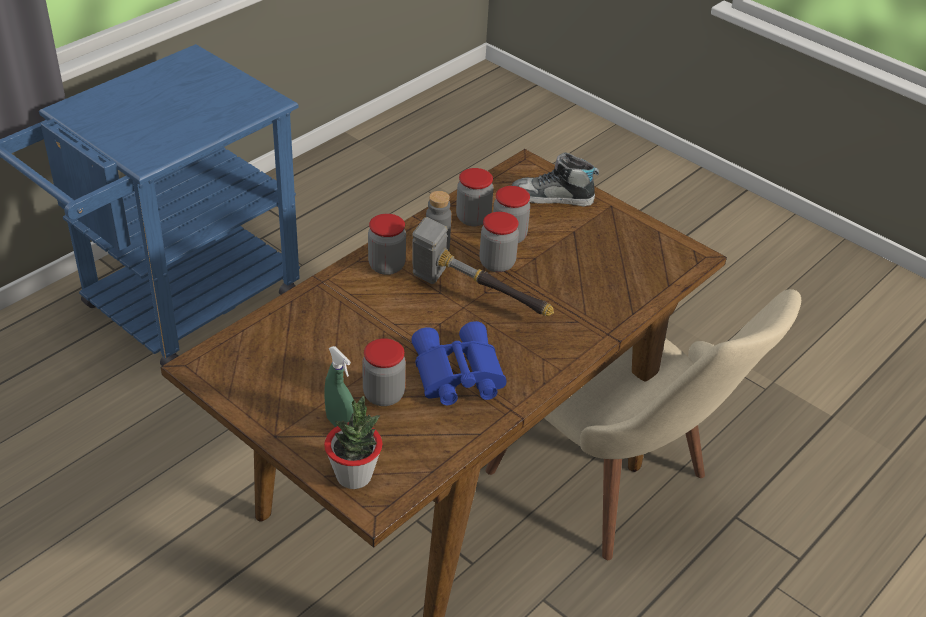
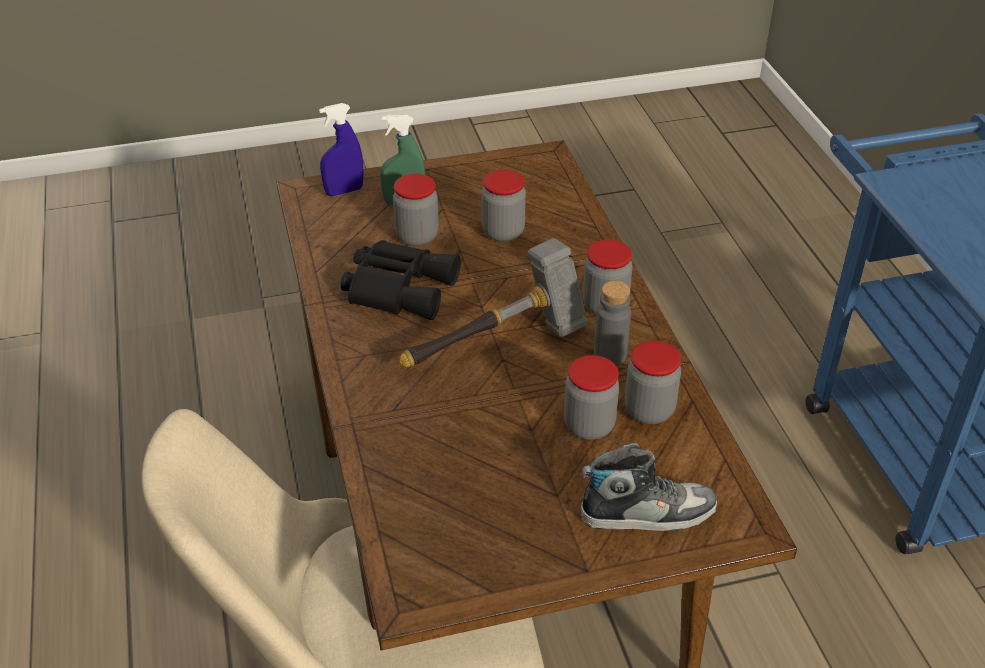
camera: 125 degrees right, 0 degrees up
(354, 476) = (344, 191): potted plant -> blue spray bottle
(456, 375) = (399, 287): blue binoculars -> black binoculars
(497, 263) = (544, 391): jar -> jar (503, 232)
(552, 197) = (647, 512): shoe -> shoe turned 45 degrees clockwise

